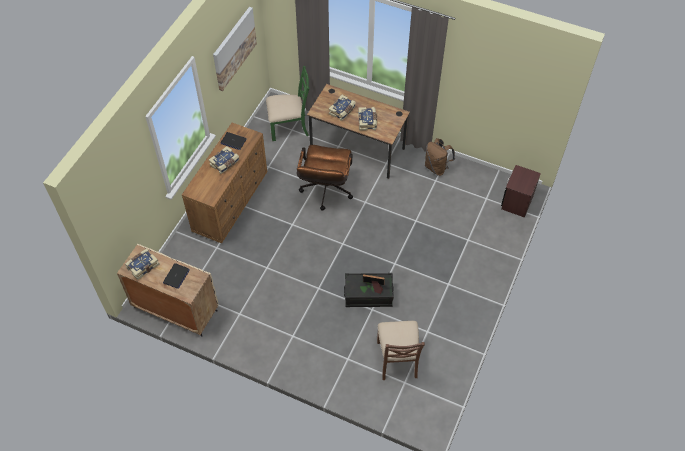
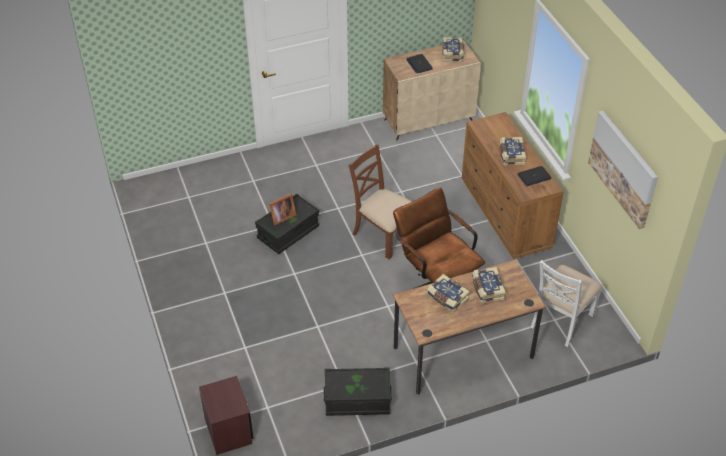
camera: 135 degrees right, 10 degrees down
(289, 127) = (561, 320): green chair -> white chair
(397, 359) = (211, 207): brown chair -> brown chair (383, 235)
(437, 167) = (357, 400): brown backpack -> black storage box

